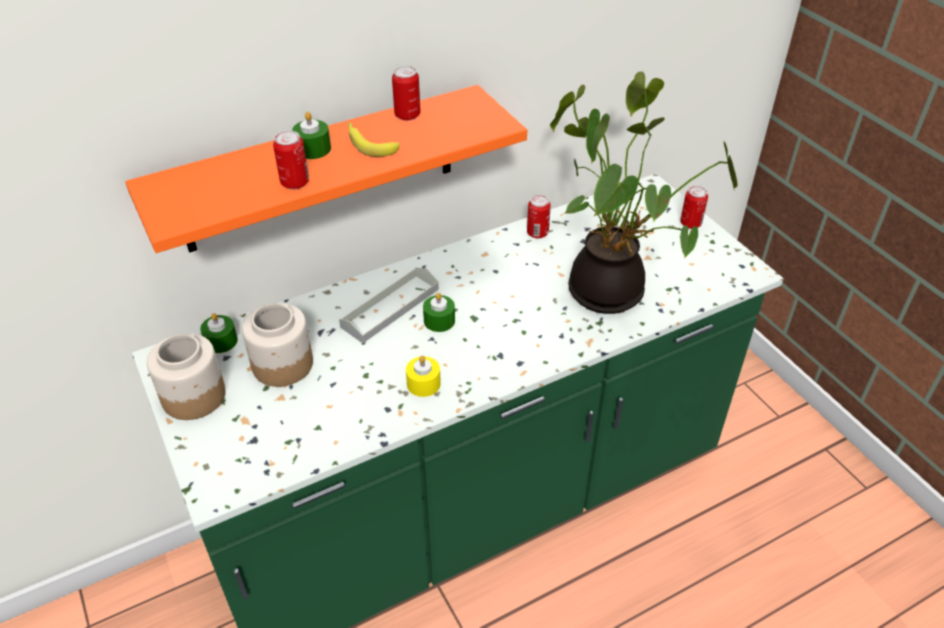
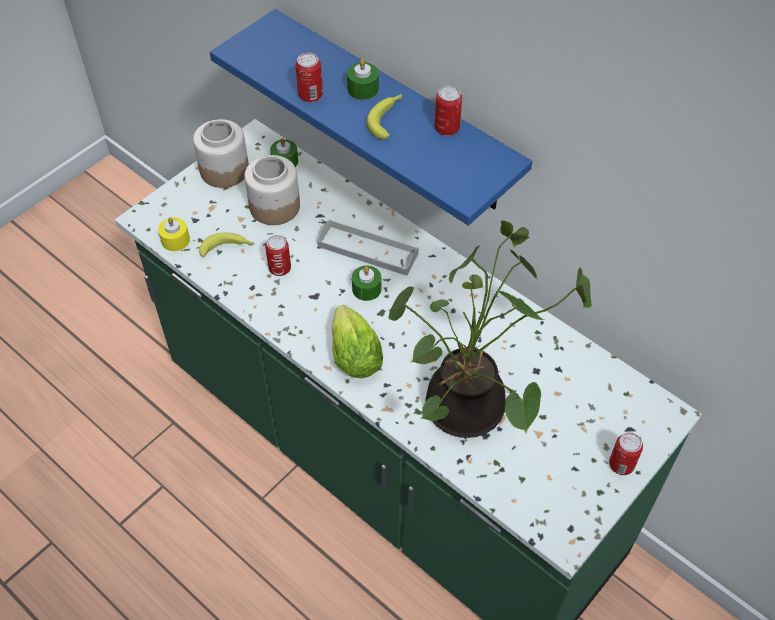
camera: 70 degrees right, 10 degrees up
(318, 418) = (228, 248): none -> banana
(320, 170) = (395, 113): orange shelf -> blue shelf
(423, 384) = (287, 301): yellow candle -> yellow candle (175, 240)
(514, 349) = (353, 353): none -> lettuce
(537, 233) = (528, 328): can -> can (280, 269)

